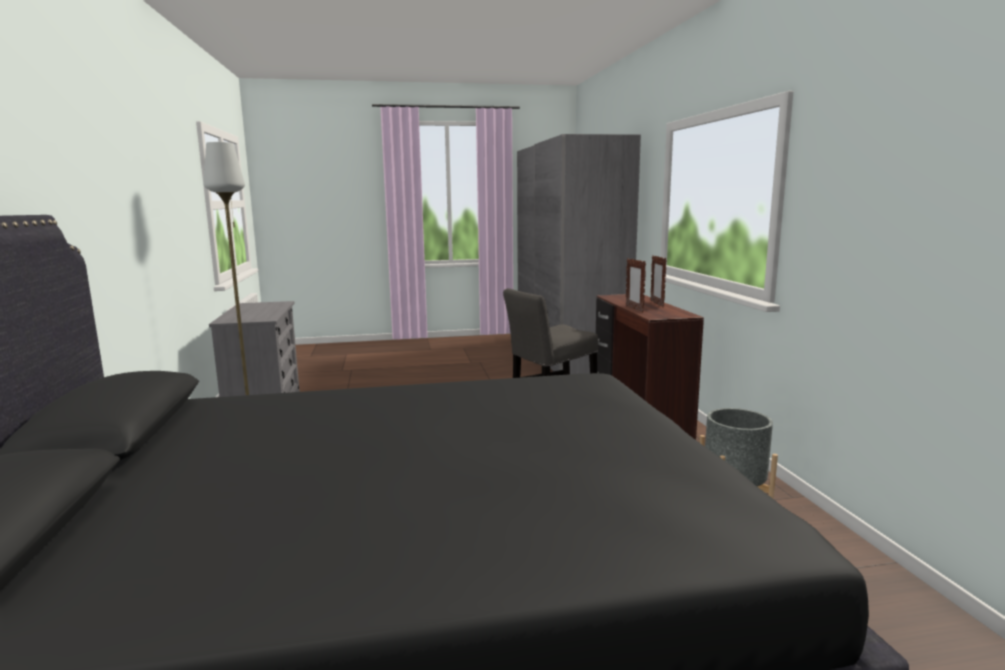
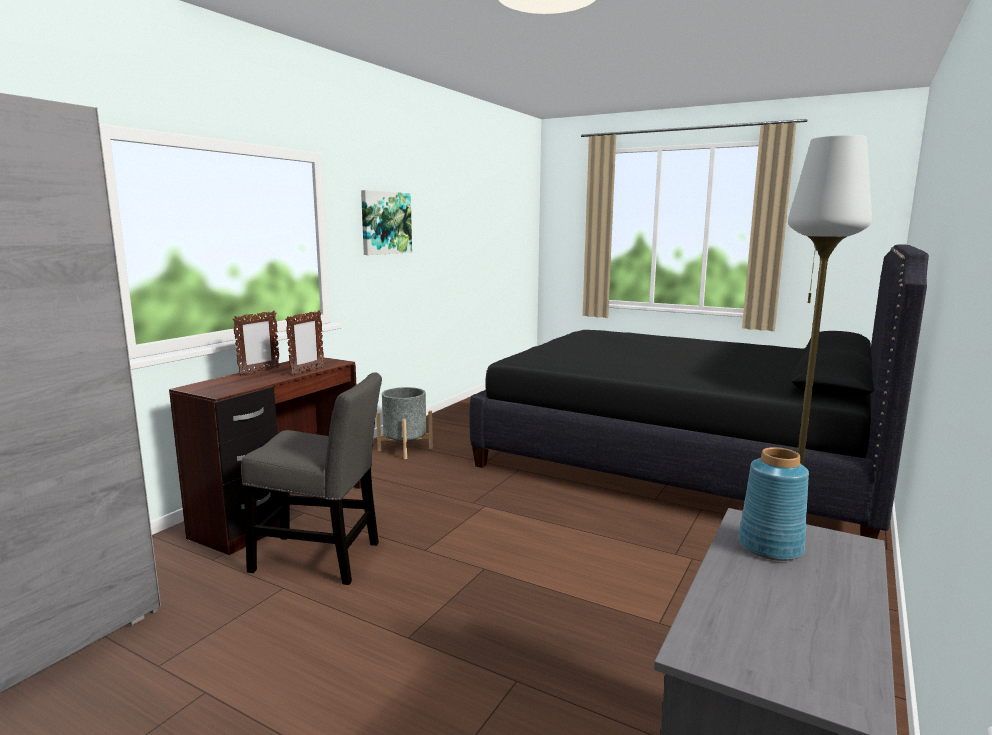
camera: 140 degrees left, 0 degrees up
(259, 315) = (769, 547): none -> blue vase
(874, 174) = (385, 223): none -> picture

